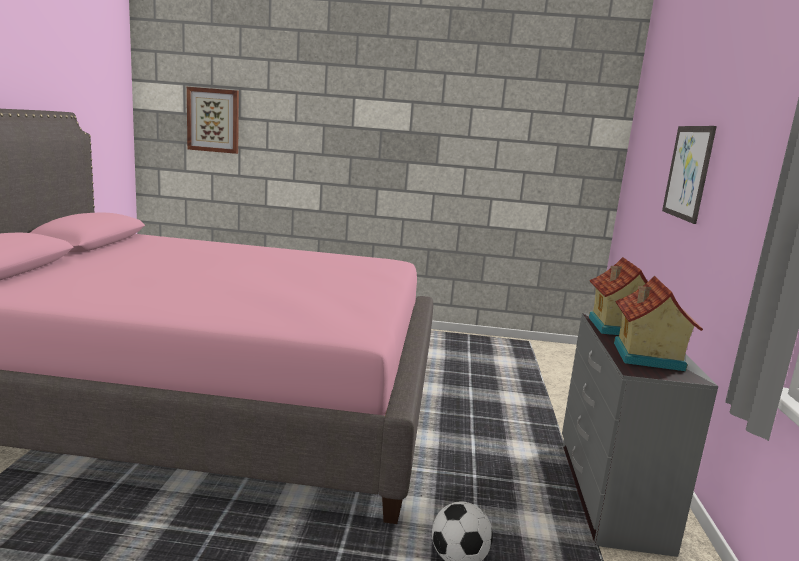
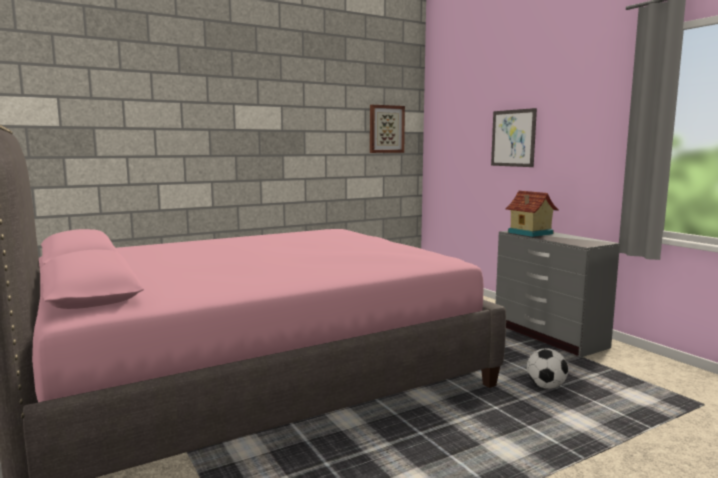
camera: 35 degrees left, 5 degrees down
(213, 120) = (97, 132): picture -> picture (386, 129)
(645, 356) = (572, 240): toy house -> none

